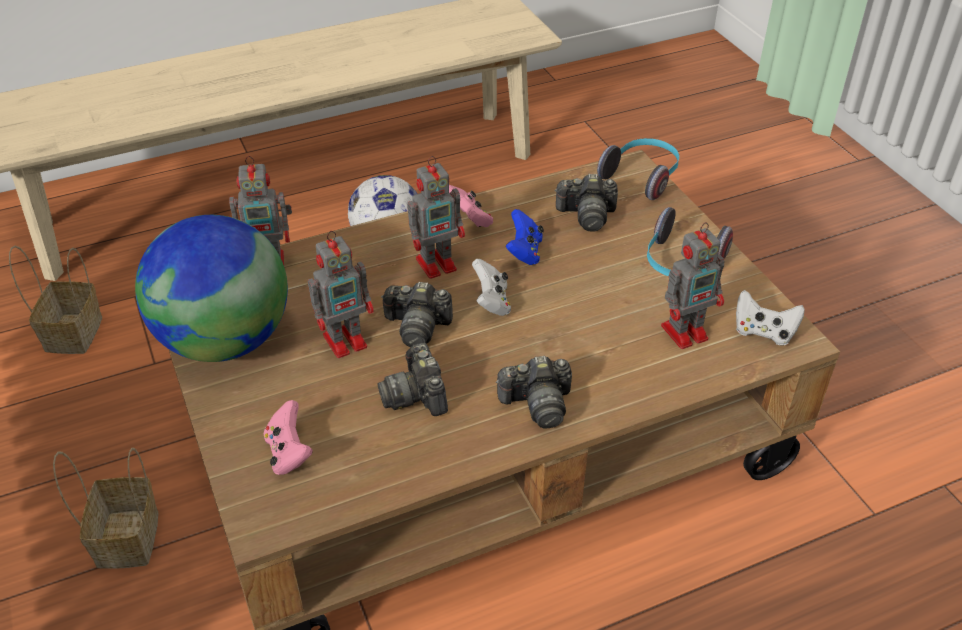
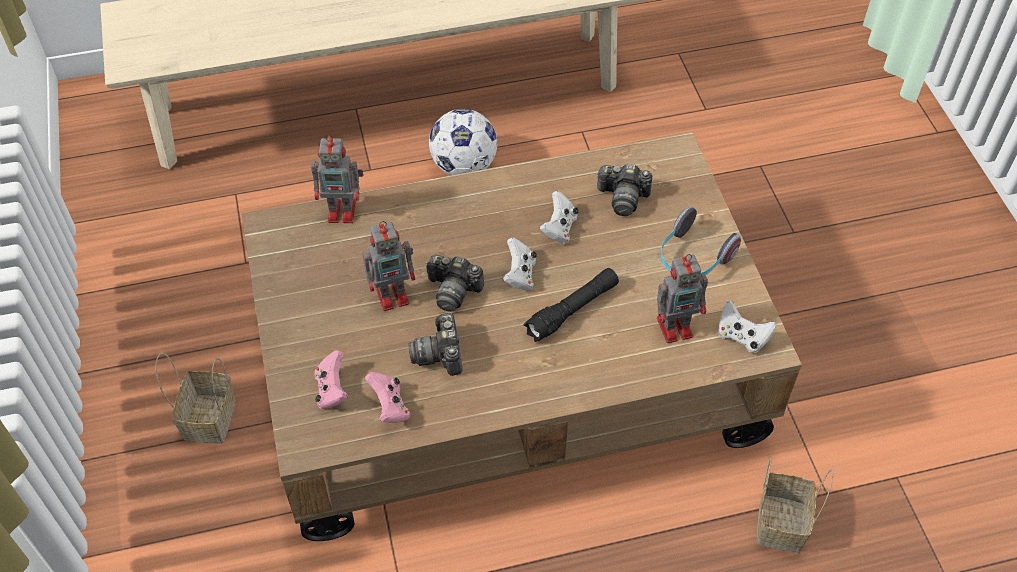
camera: 10 degrees right, 10 degrees up
(73, 332) = (181, 223): basket -> basket (779, 521)
(225, 340) = (296, 281): globe -> none
(438, 263) = (483, 230): toy robot -> none
(470, 220) = (520, 188): pink game controller -> pink game controller (390, 407)
(524, 252) = (559, 228): blue game controller -> white game controller
(537, 404) = (535, 376): camera -> none
(562, 330) = (572, 310): none -> black flashlight
(642, 177) = (684, 162): headphones -> none

